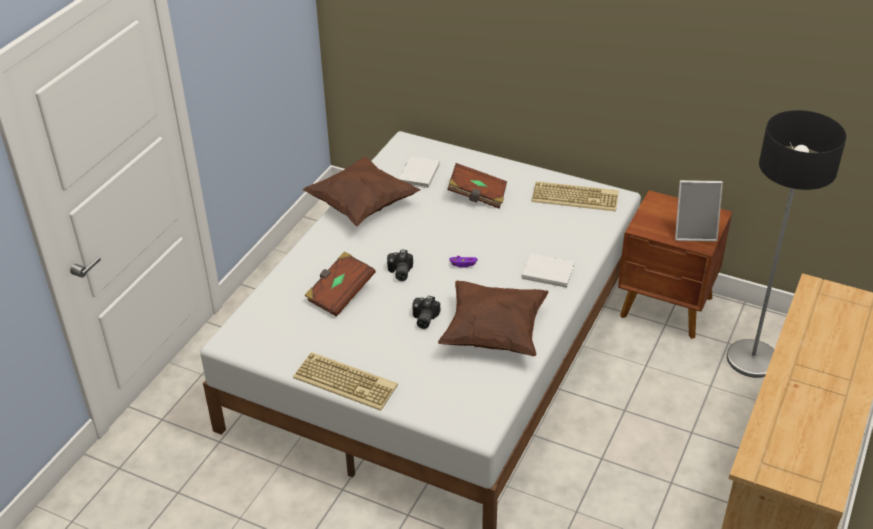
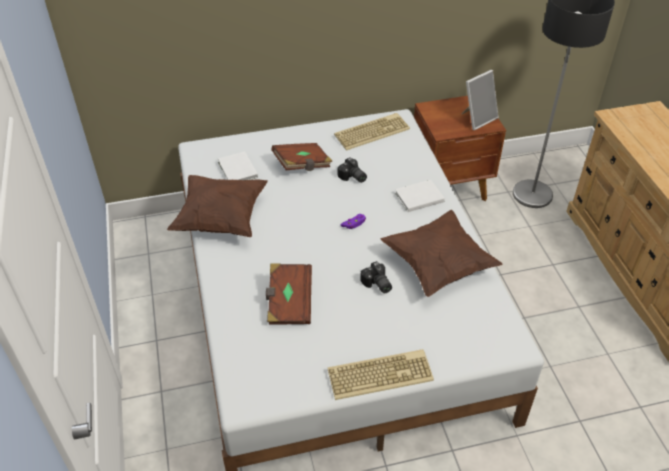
camera: 40 degrees left, 5 degrees up
(399, 272) = (315, 257): camera -> camera (352, 177)

